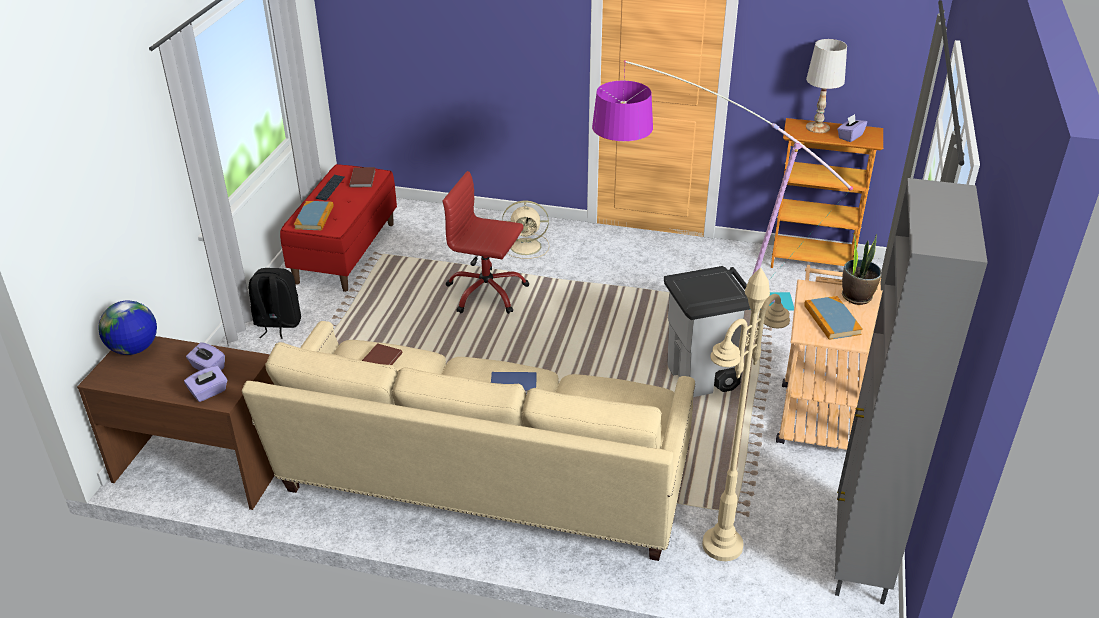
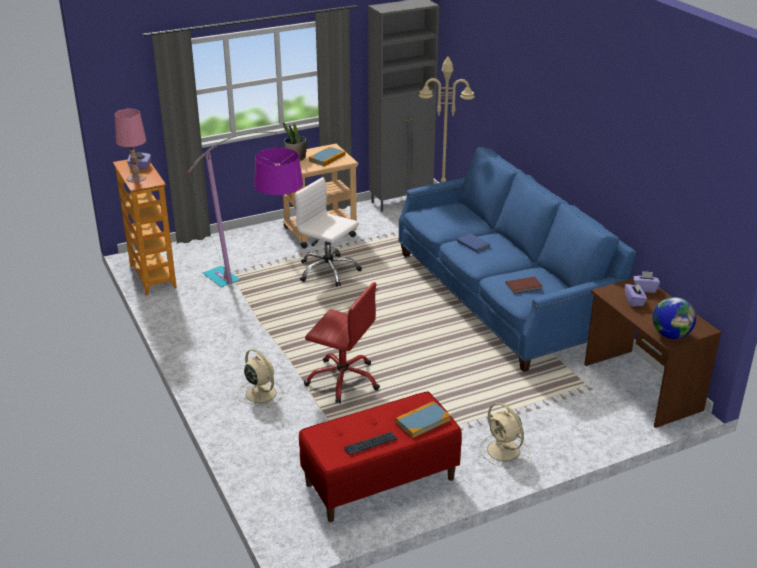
camera: 130 degrees left, 5 degrees down
(277, 324) = (504, 451): black backpack -> beige fan
(363, 178) = (332, 436): brown book -> none
(483, 482) = (501, 296): beige sofa -> blue sofa
(486, 293) = (343, 380): red office chair -> red office chair turned 45 degrees counterclockwise
(702, 376) = (328, 271): grey trash can -> white office chair
(817, 127) = (136, 178): white table lamp -> pink table lamp

